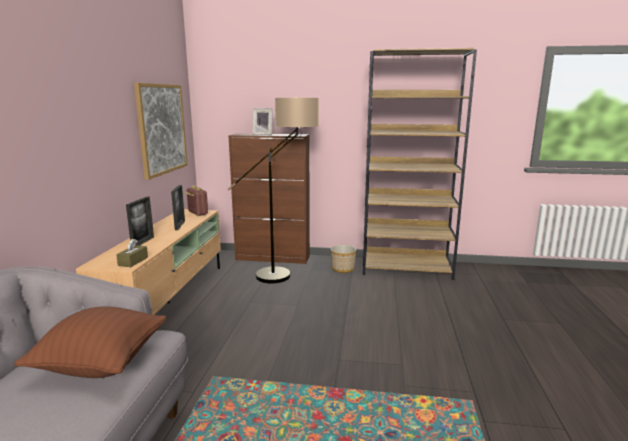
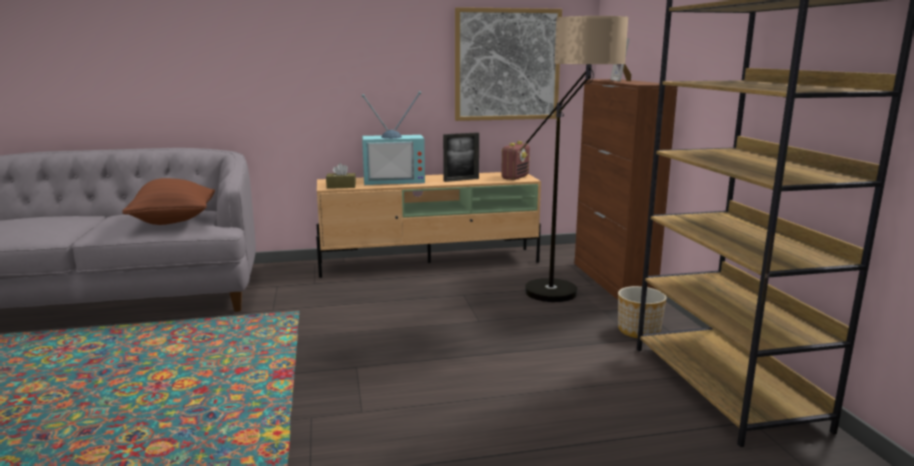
camera: 70 degrees right, 0 degrees up
(143, 242) = (394, 180): picture frame -> television

